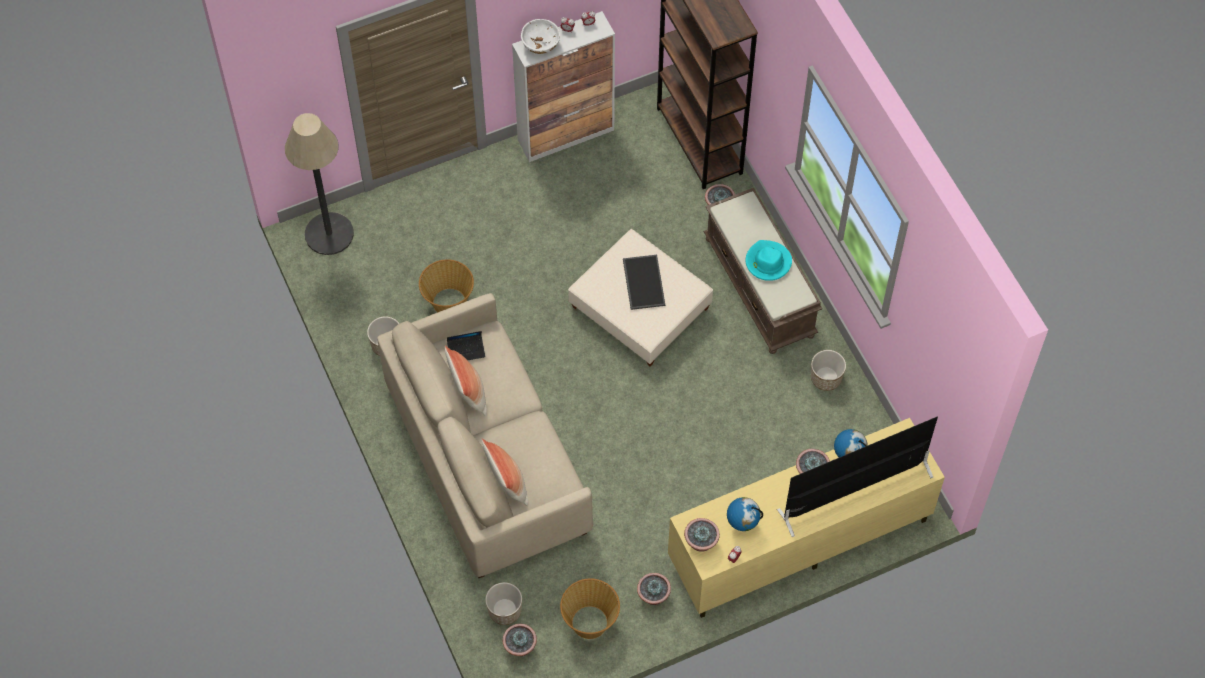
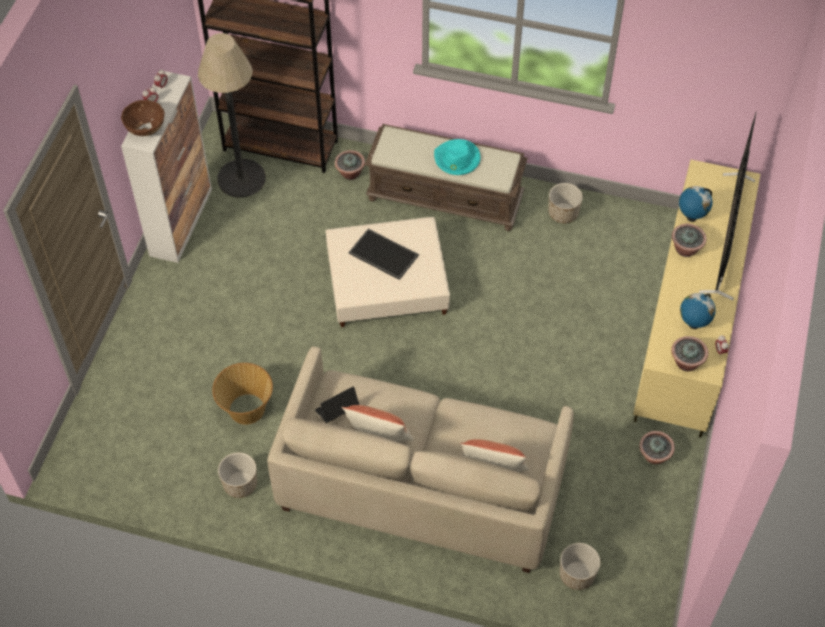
camera: 50 degrees left, 5 degrees down
(329, 234) = (87, 451): floor lamp -> floor lamp (241, 178)
(466, 350) = (337, 410): laptop -> laptop turned 150 degrees counterclockwise
(520, 647) = (621, 587): potted plant -> none
(540, 46) = (146, 129): white bowl -> brown bowl
(590, 622) = (640, 518): basket -> none

